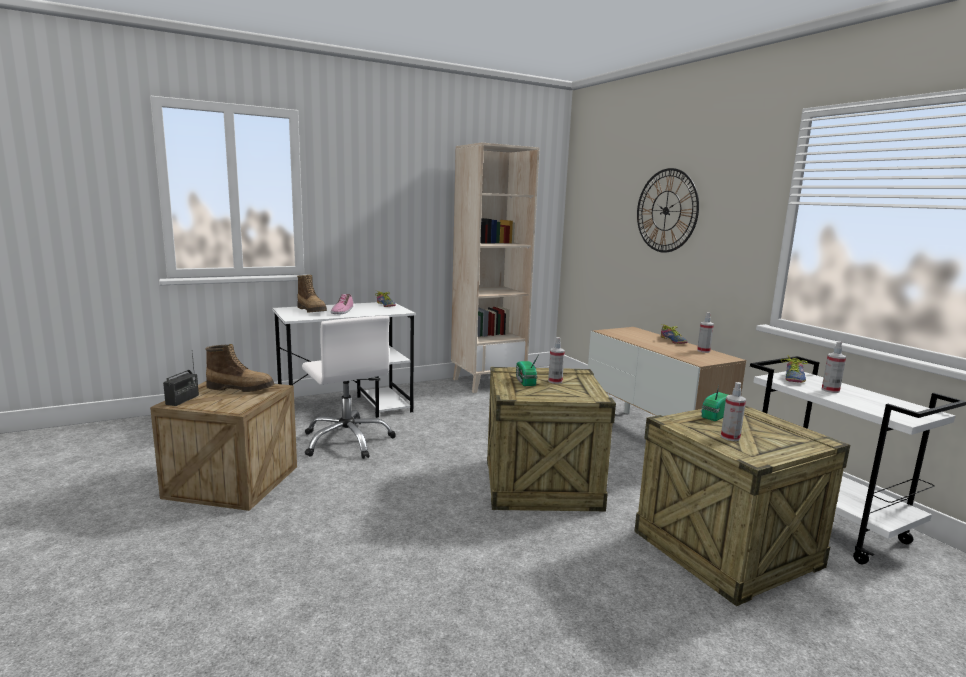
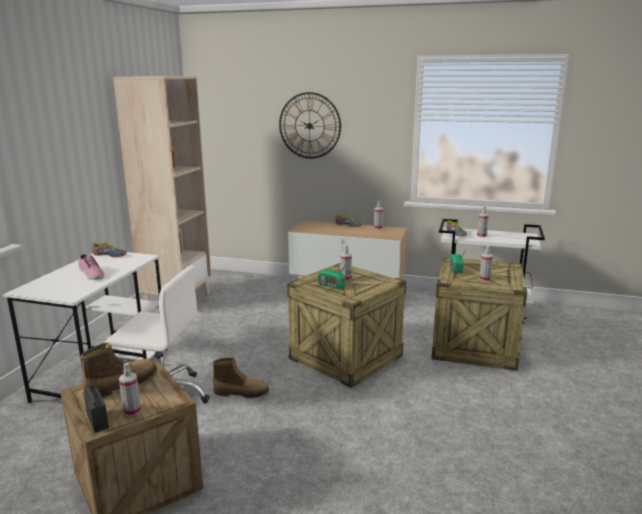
camera: 45 degrees left, 5 degrees up
(206, 404) = (132, 411): none -> spray bottle
(312, 310) = (60, 283): boot -> boot (241, 393)

